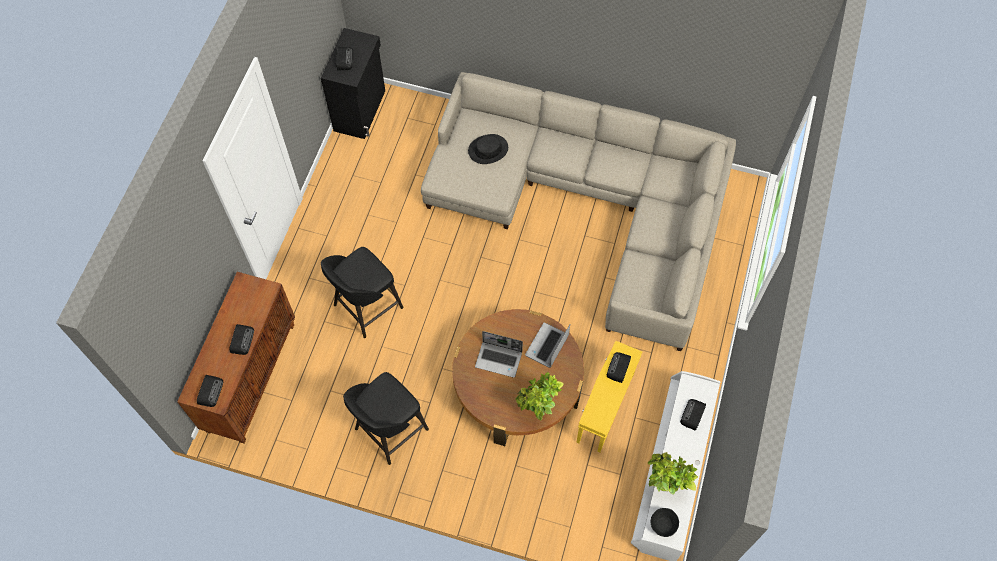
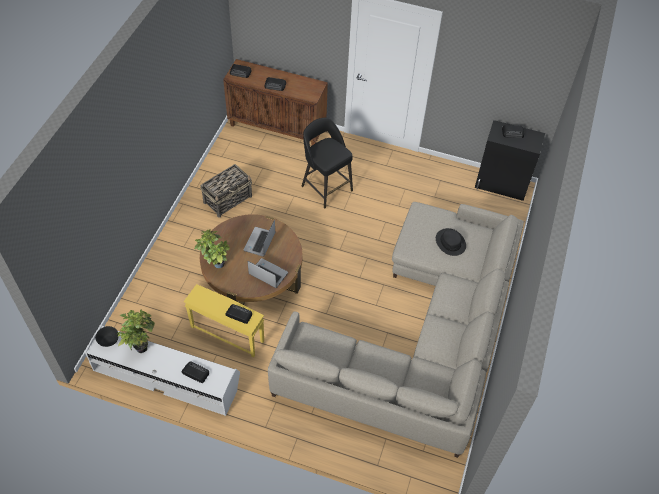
camera: 90 degrees right, 10 degrees down
(389, 430) = (228, 199): black stool -> basket

